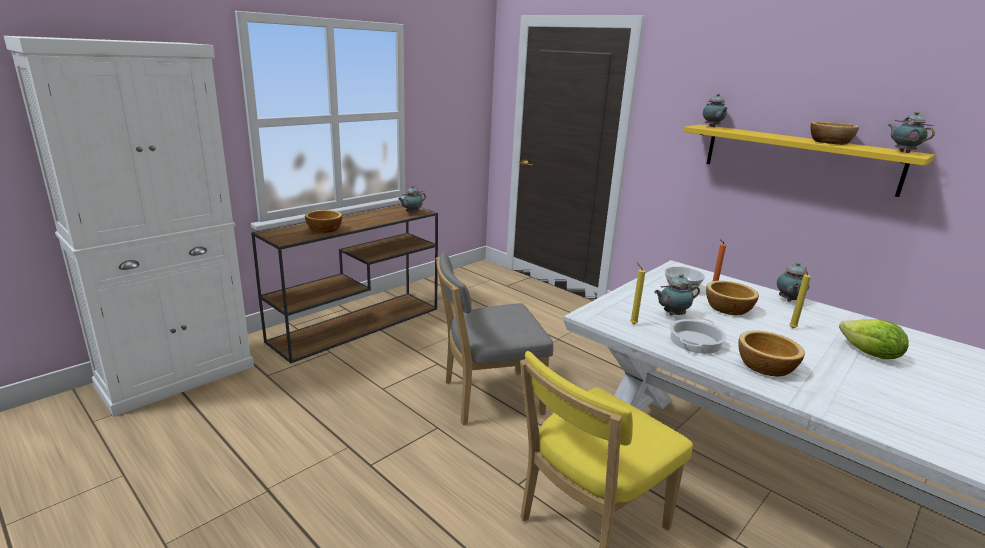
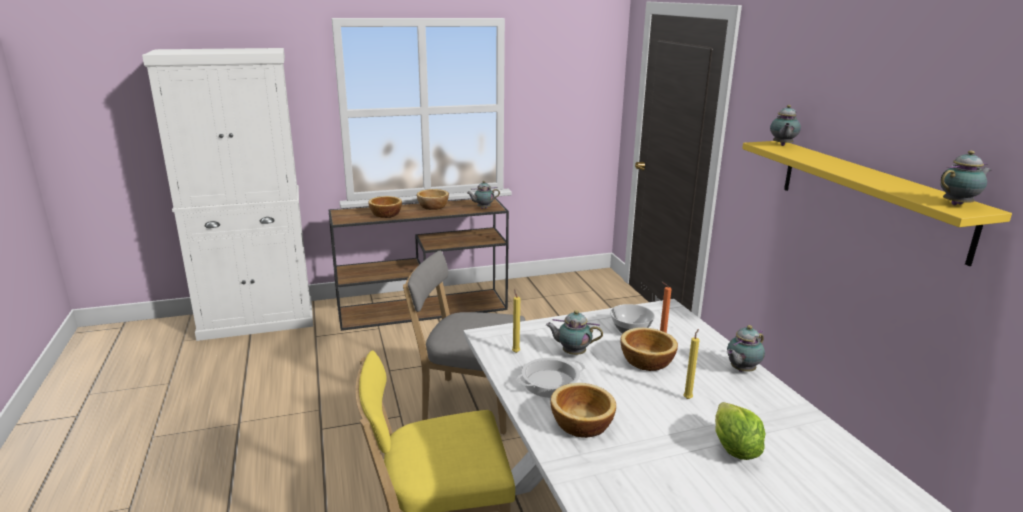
camera: 30 degrees right, 0 degrees up
(830, 142) = (885, 181): bowl -> bowl (433, 207)
(903, 152) = (958, 204): teapot -> teapot turned 60 degrees clockwise

